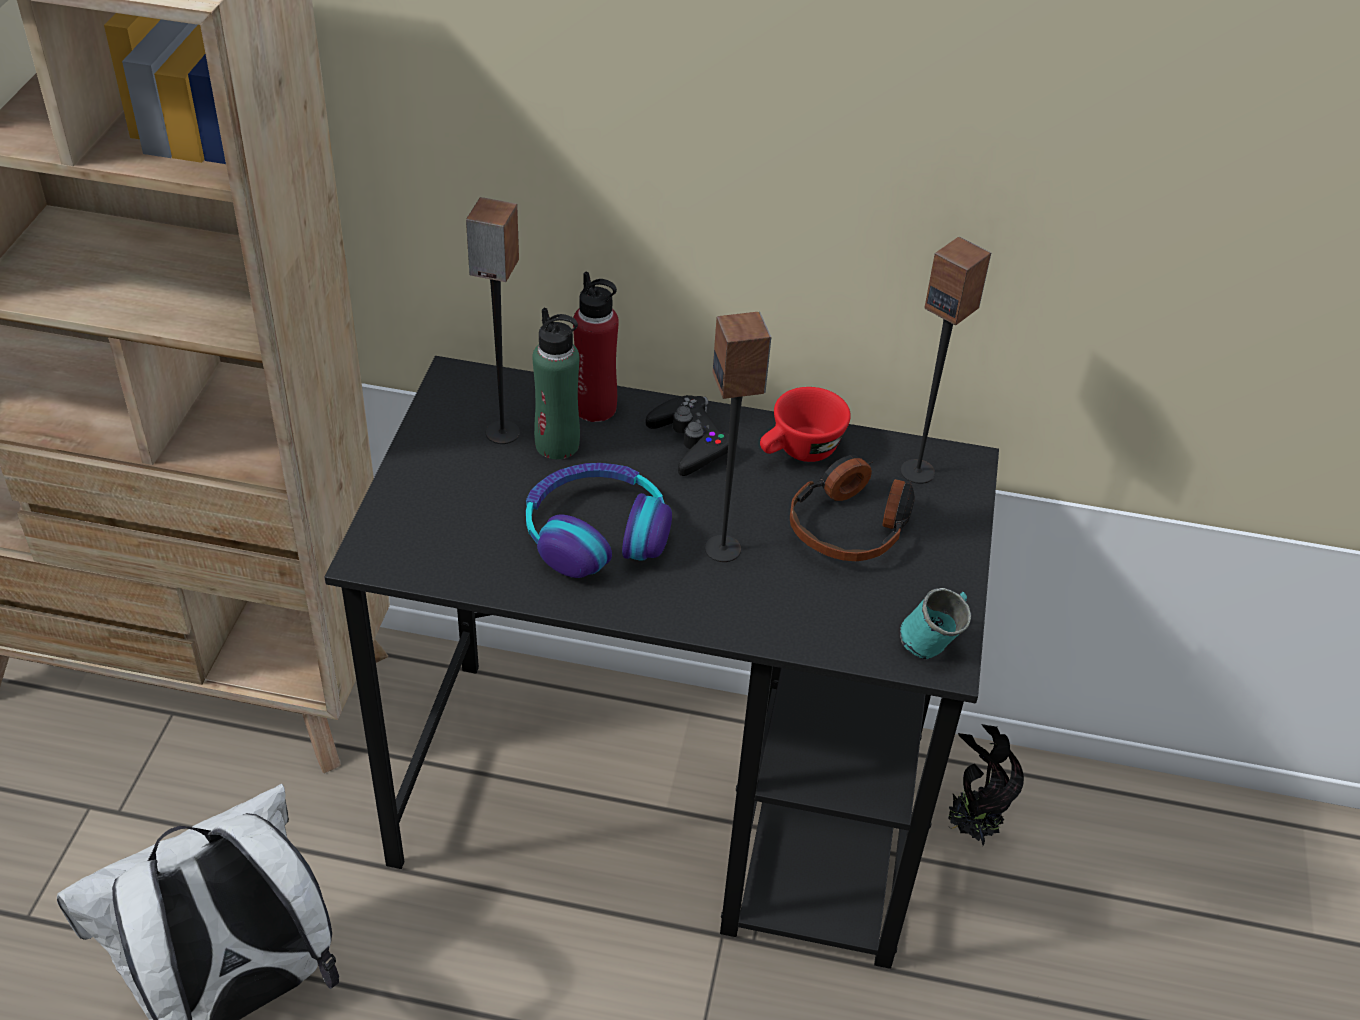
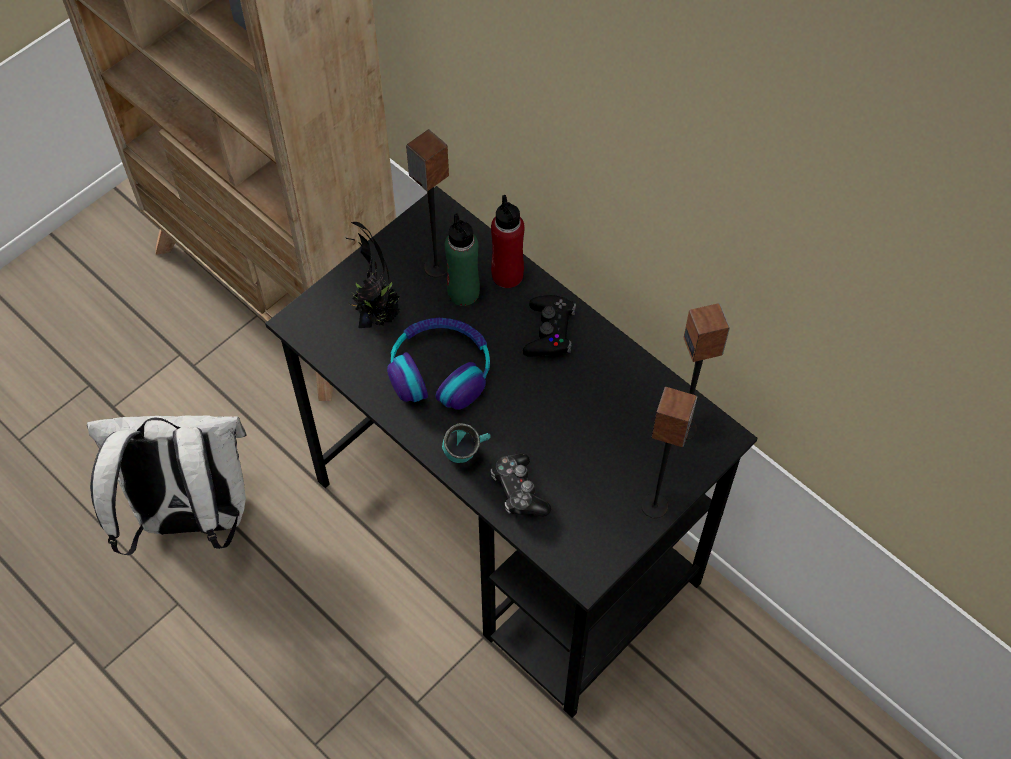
camera: 35 degrees right, 15 degrees up
(723, 549) = (510, 422): speaker -> speaker (655, 506)
(794, 613) = (518, 491): none -> game controller
(799, 452) = (615, 373): red cup -> none
(852, 524) = (606, 446): headphones -> none
(933, 643) = (589, 558): turquoise mug -> turquoise mug (467, 454)
(969, 827) = (695, 656): potted plant -> potted plant (376, 314)

